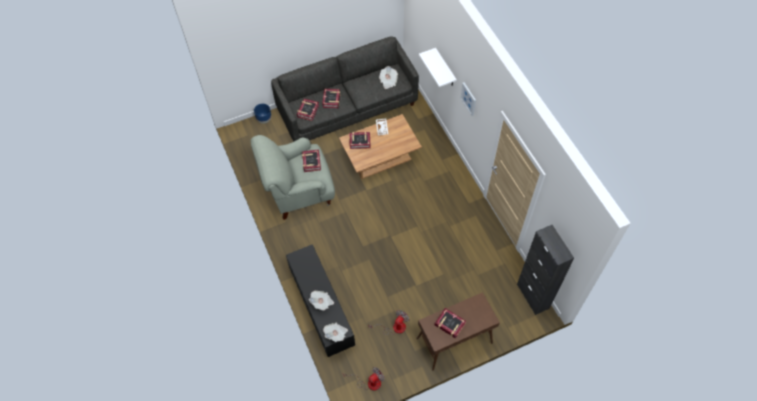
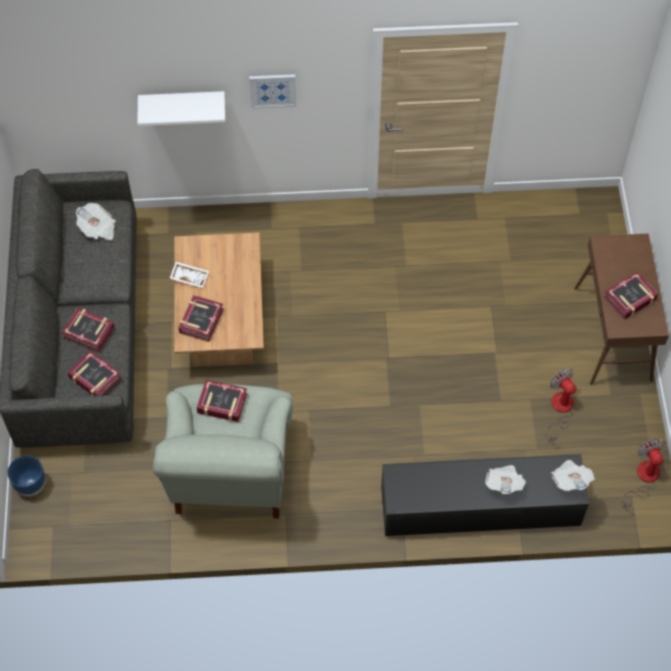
camera: 70 degrees left, 0 degrees up
(533, 296) = (574, 203): black cabinet -> none

